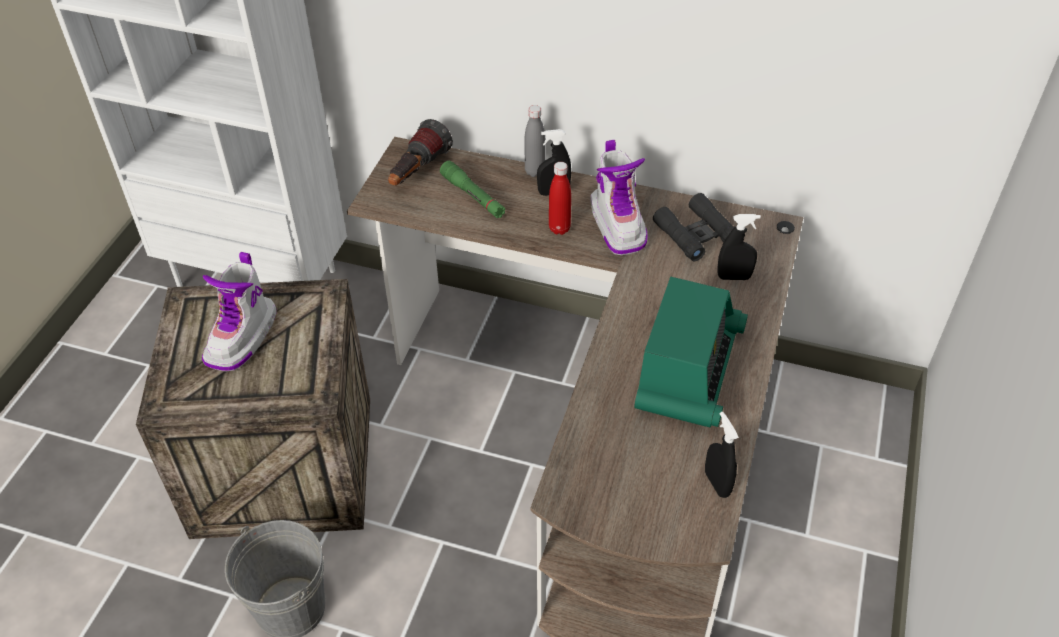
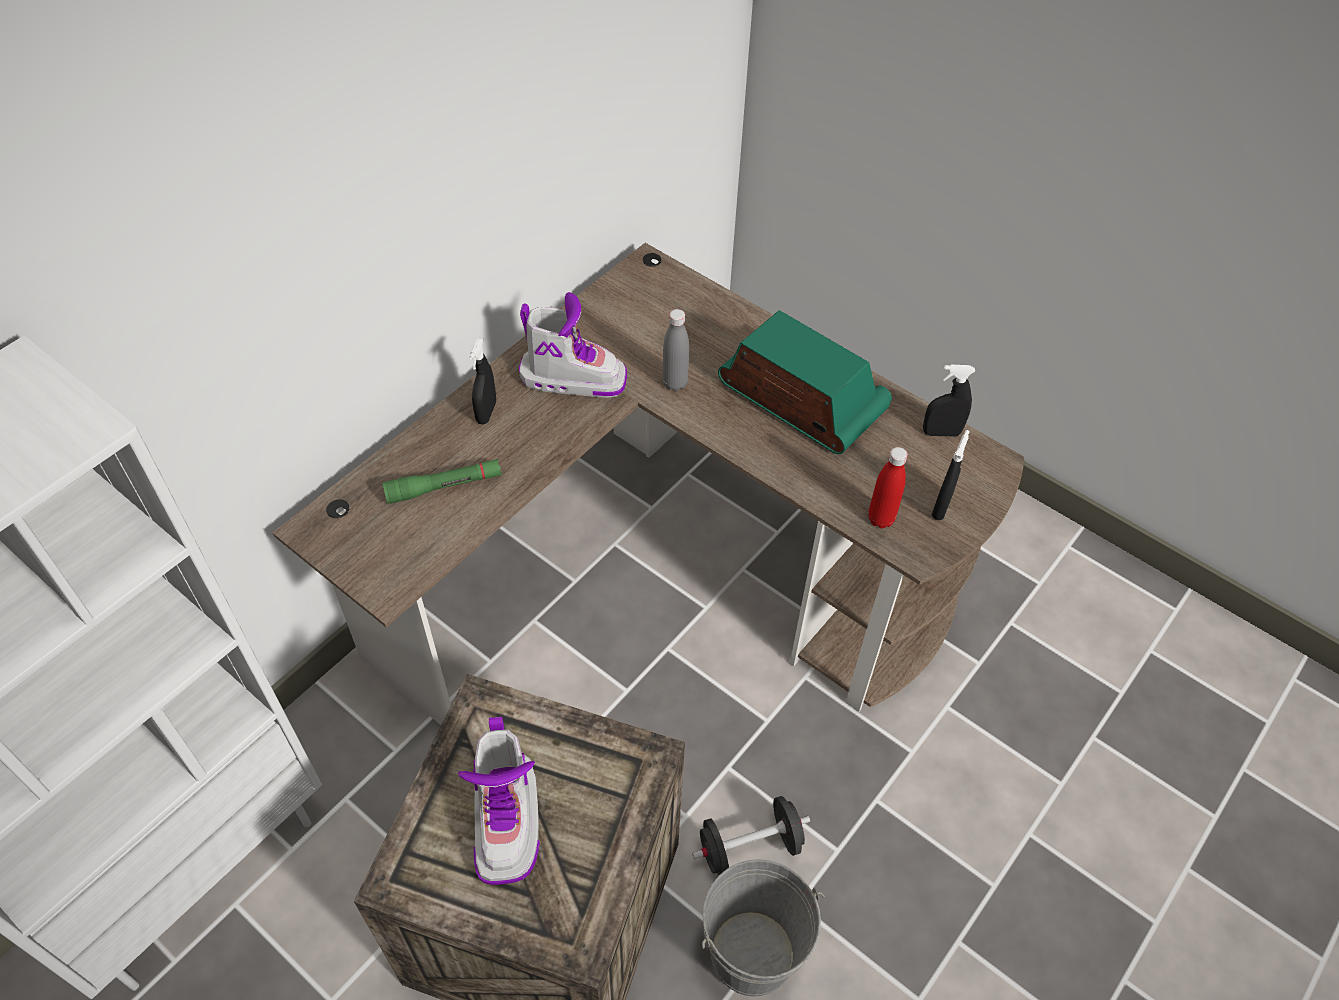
camera: 70 degrees left, 5 degrees up
(243, 337) = (507, 819): boot -> boot turned 45 degrees clockwise
(377, 579) = (749, 848): none -> black dumbbell
(417, 172) = (364, 527): flashlight -> none
(535, 171) = (440, 417): grey bottle -> grey bottle (675, 383)
(559, 228) = (548, 428): red bottle -> red bottle (880, 519)
(696, 234) = (623, 324): black binoculars -> none
(734, 277) = (698, 321): black spray bottle -> black spray bottle (941, 507)

